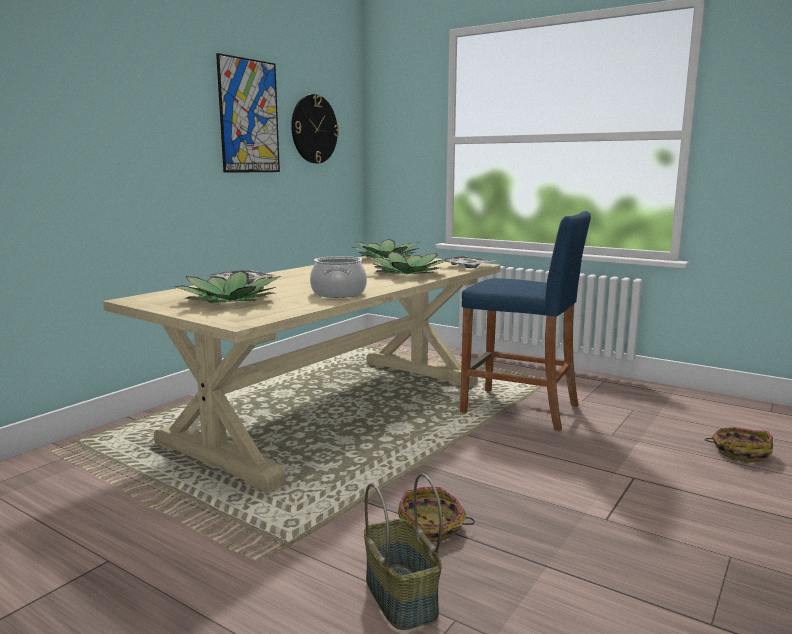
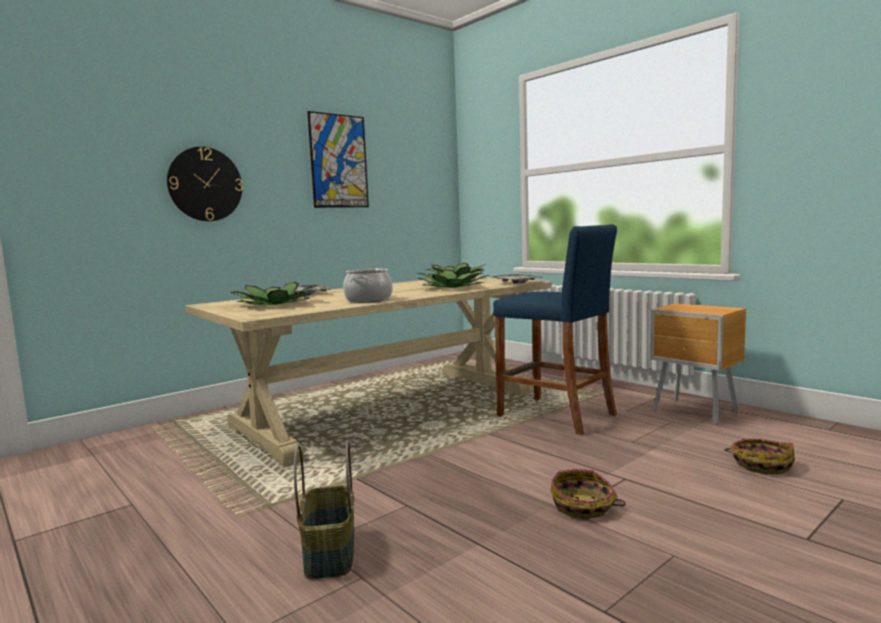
camera: 15 degrees right, 5 degrees down
(314, 129) = (403, 170): wall clock -> wall clock (205, 184)
(431, 527) = (399, 503): basket -> basket (583, 506)
(648, 399) = (696, 413): none -> brown nightstand

